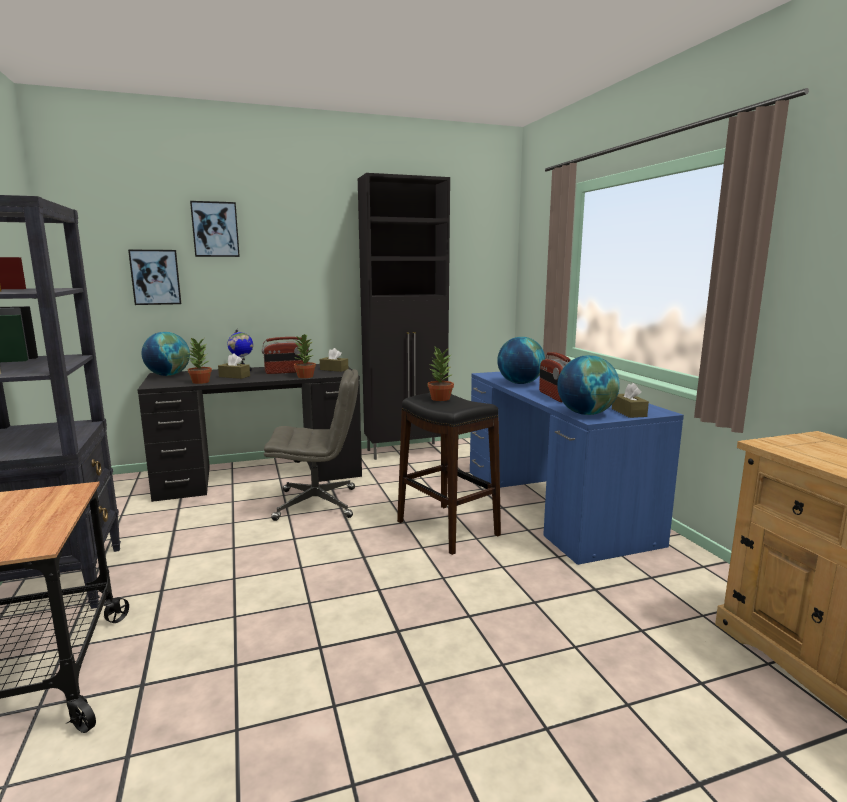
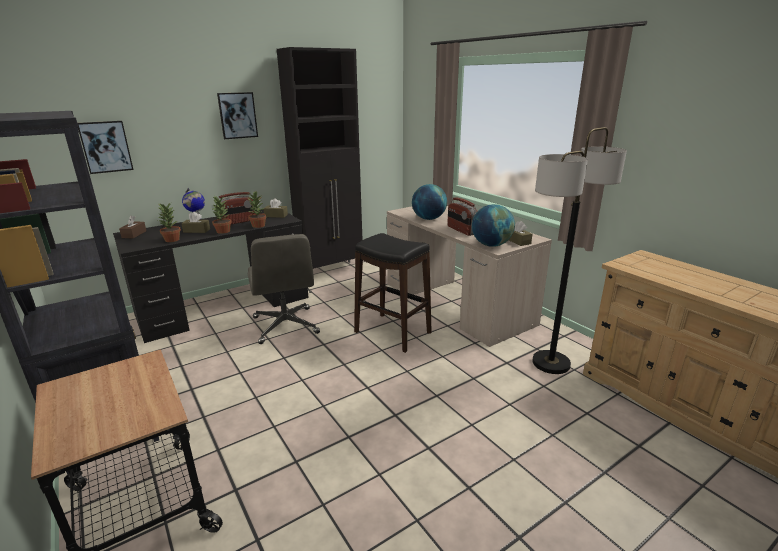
camera: 15 degrees left, 10 degrees up
(168, 375) = (134, 234): globe -> brown tissue box
(215, 229) = (156, 99): picture -> picture (237, 115)
(317, 503) = (286, 326): grey office chair -> grey office chair turned 90 degrees clockwise
(440, 398) = (384, 241): potted plant -> potted plant (223, 231)
(553, 504) = (456, 303): blue desk -> beige desk
(666, 600) = (550, 363): none -> floor lamp

